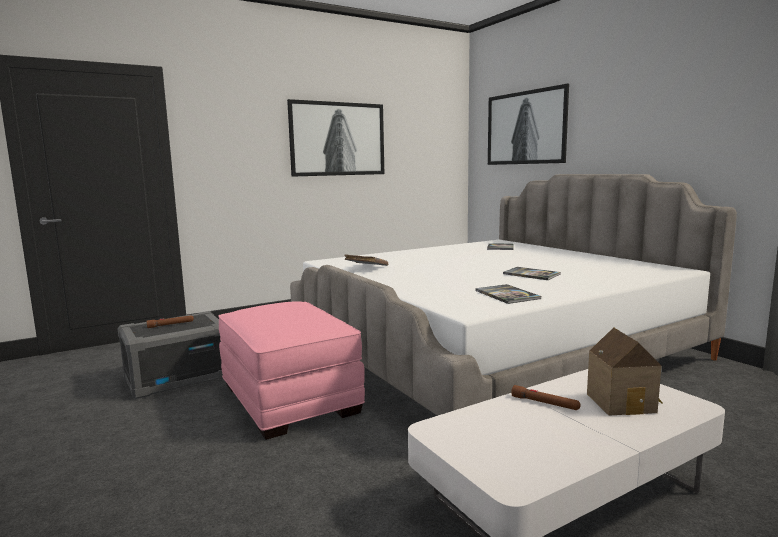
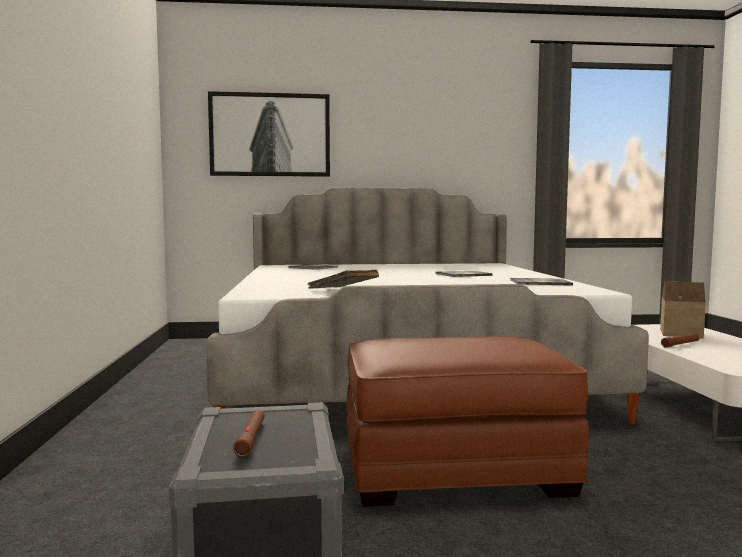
camera: 65 degrees left, 5 degrees down
(290, 398) = (456, 469): pink ottoman -> brown ottoman
(337, 139) = (90, 107): picture -> none

